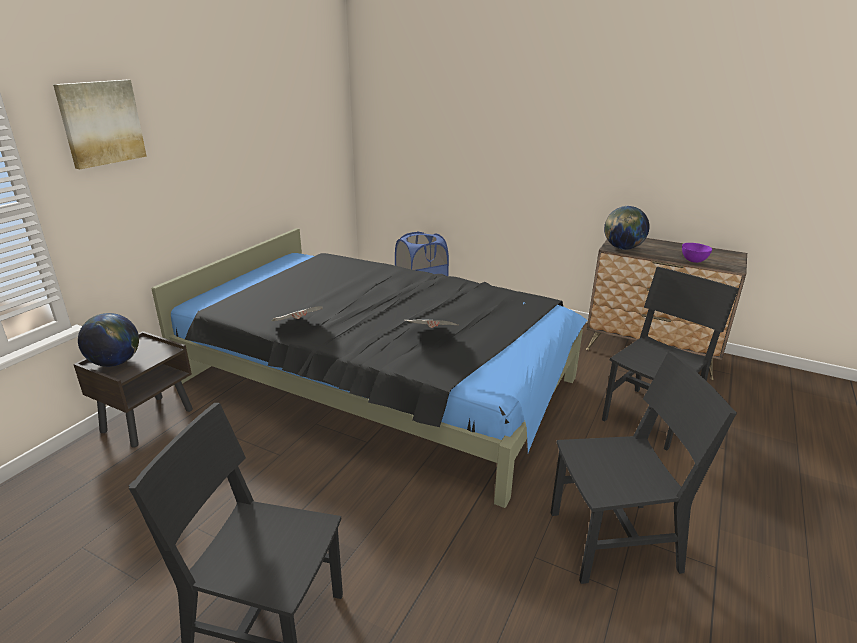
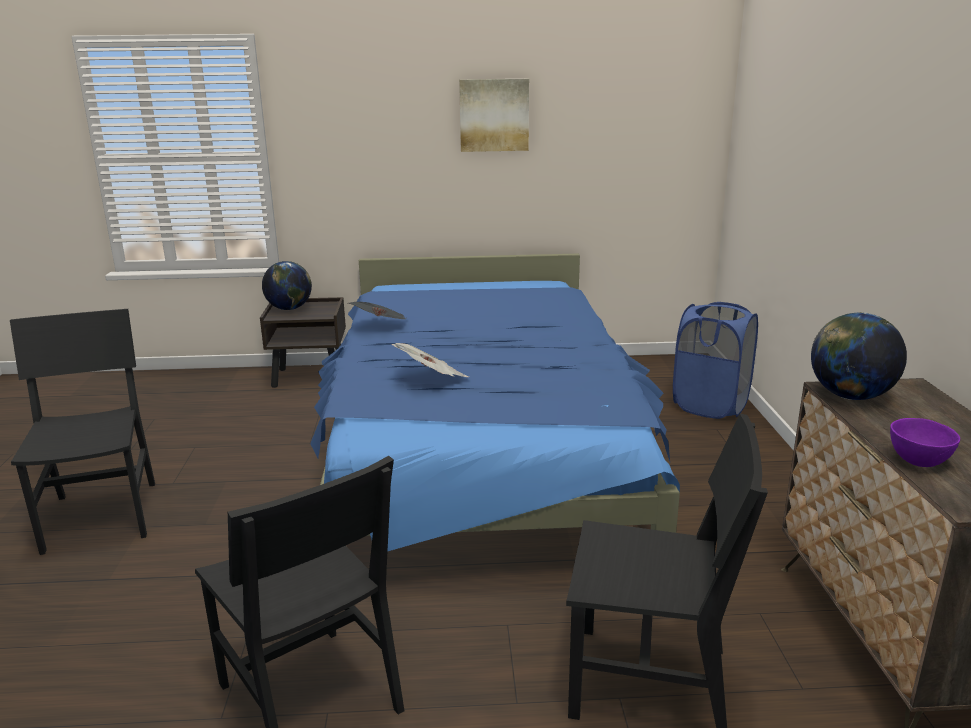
camera: 60 degrees right, 5 degrees down
(101, 123) = (339, 95): picture -> picture (494, 115)
(380, 383) = (481, 446): black bed -> blue bed

